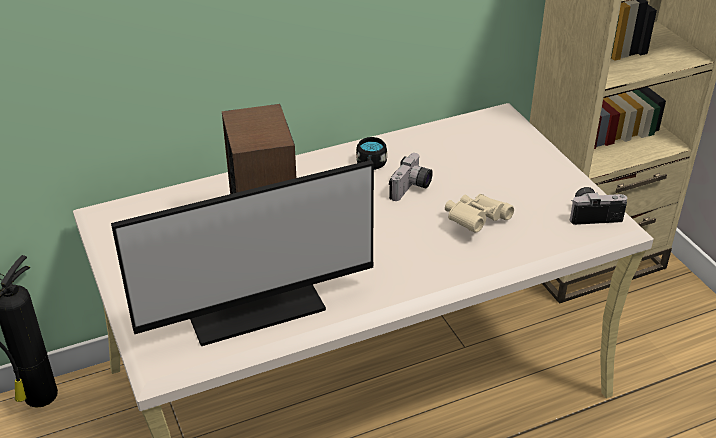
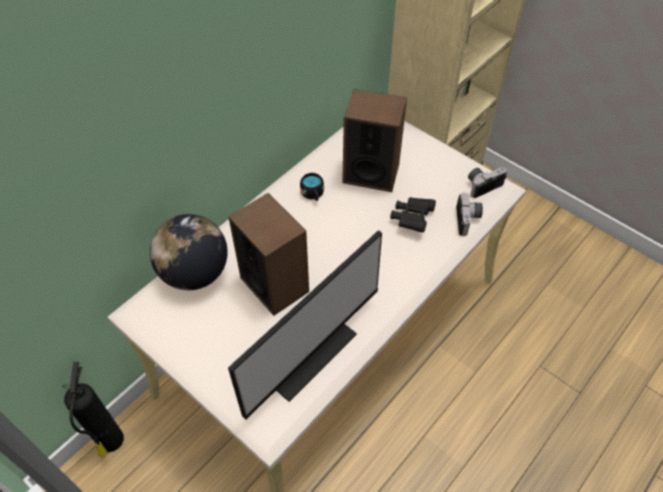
camera: 25 degrees left, 15 degrees up
(187, 198) = (195, 273): none -> globe
(412, 189) = (353, 205): camera -> camera (468, 220)
(455, 164) = (371, 173): none -> speaker
(475, 221) = (412, 219): beige binoculars -> black binoculars

